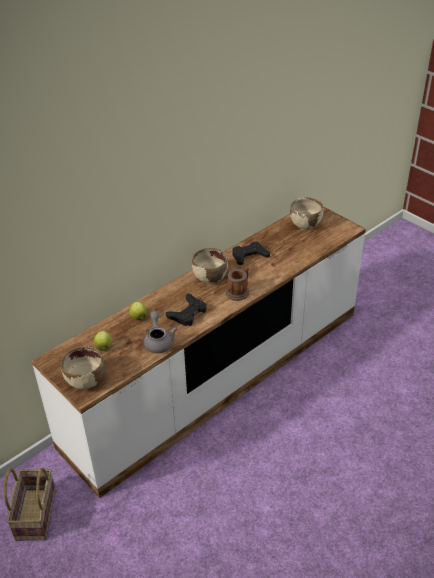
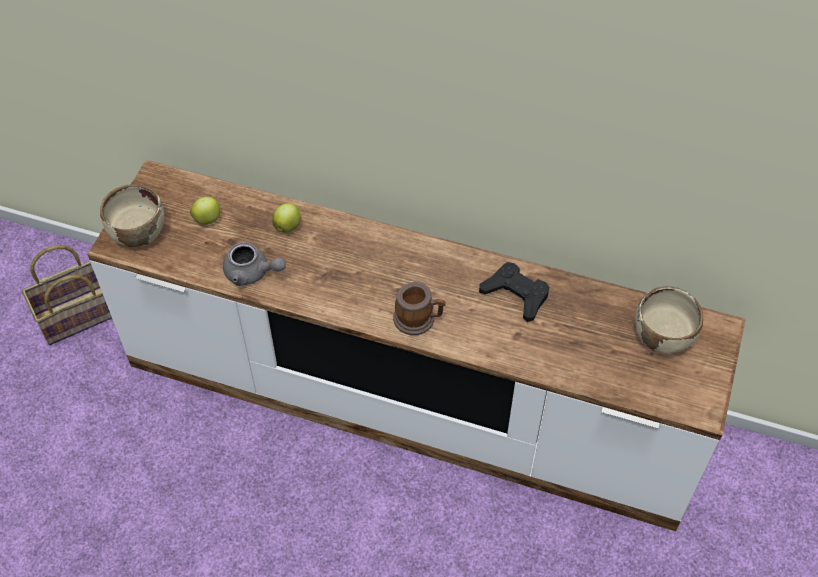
camera: 60 degrees right, 15 degrees up
(158, 341) = (252, 273): grey teapot -> grey teapot turned 60 degrees clockwise
(188, 313) = (329, 279): black game controller -> none
(210, 277) = (428, 267): beige bowl -> none

